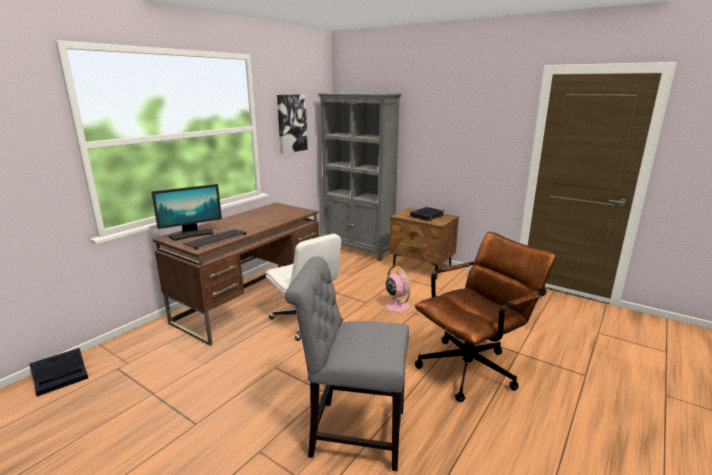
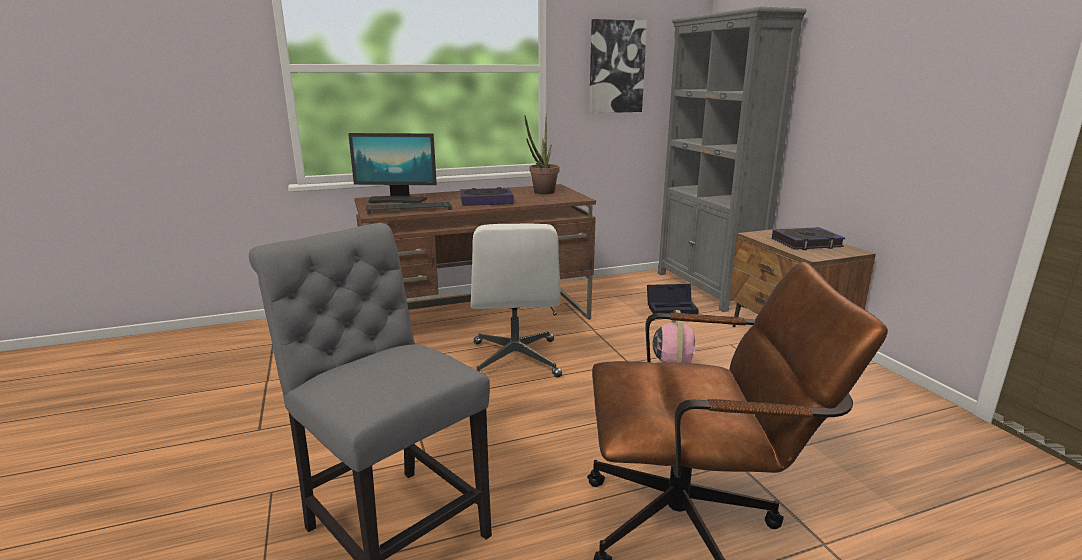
camera: 35 degrees right, 0 degrees up
(62, 377) = (226, 336): black storage box -> black storage box (672, 308)
(255, 224) = (486, 201): none -> book
(278, 211) = (541, 193): none -> potted plant

